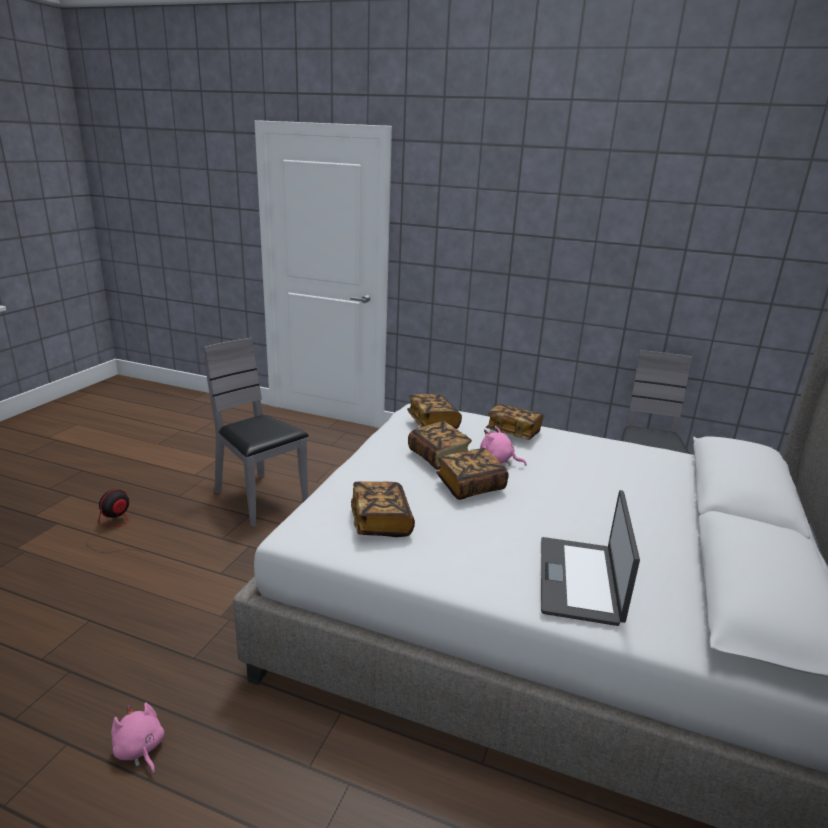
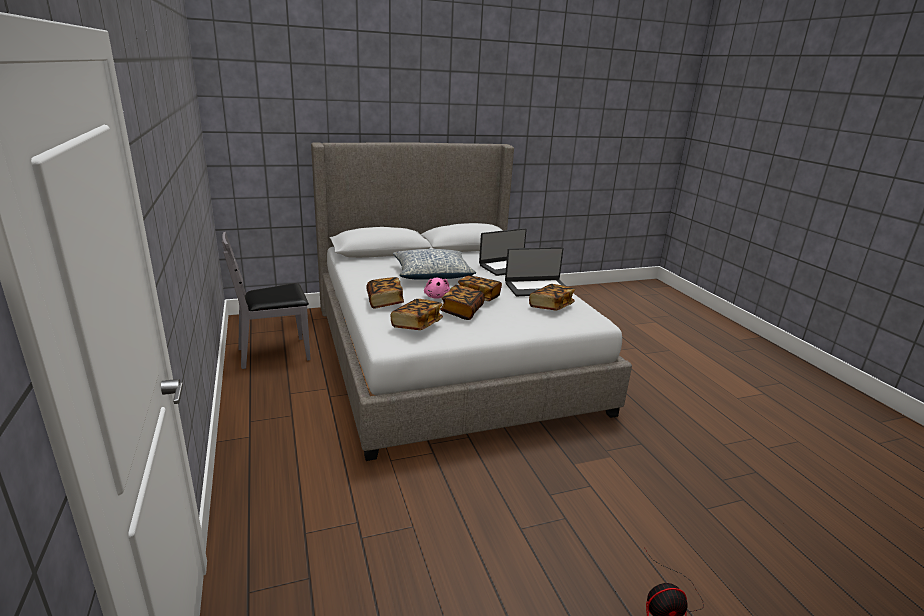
camera: 130 degrees left, 0 degrees up
(140, 750) = (685, 423): pink plush toy -> none
(260, 499) = (490, 543): grey chair -> none
(454, 551) = (537, 288): none -> laptop
(587, 490) = (432, 274): none -> pillow

